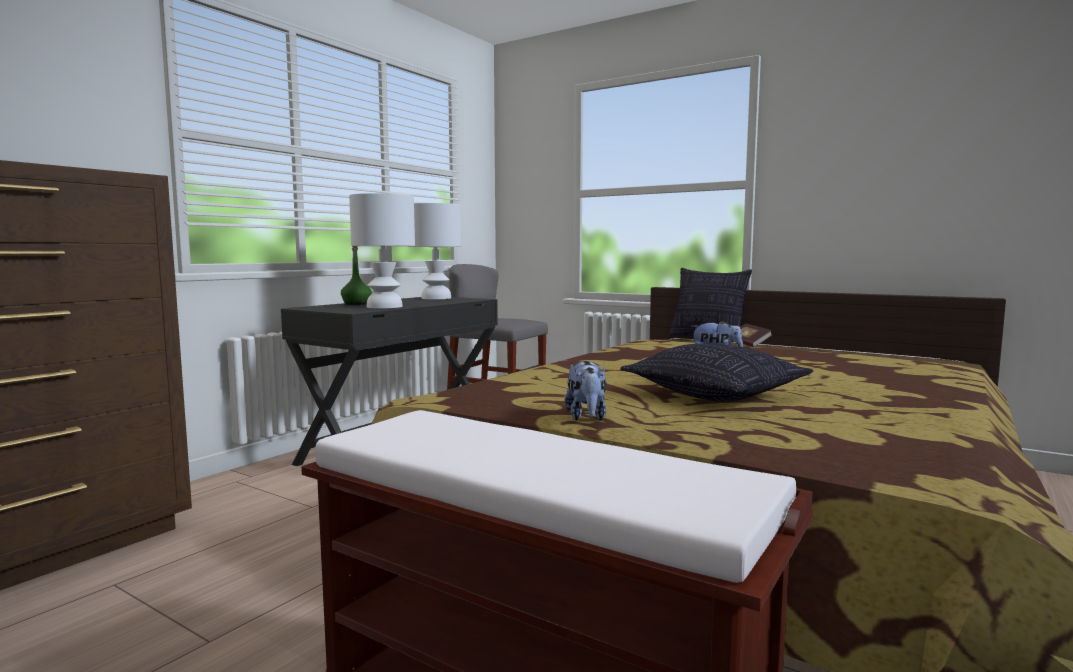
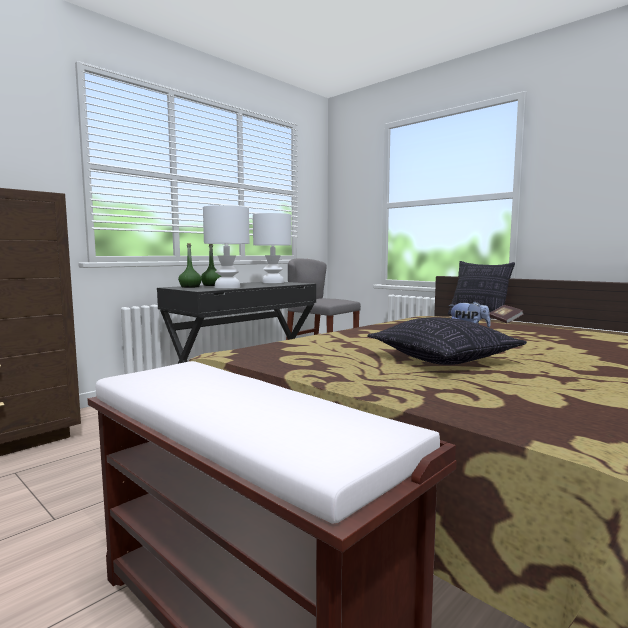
camera: 10 degrees right, 0 degrees up
(330, 307) = (190, 287): none -> green bottle
(587, 417) = (325, 372): plush toy -> none

